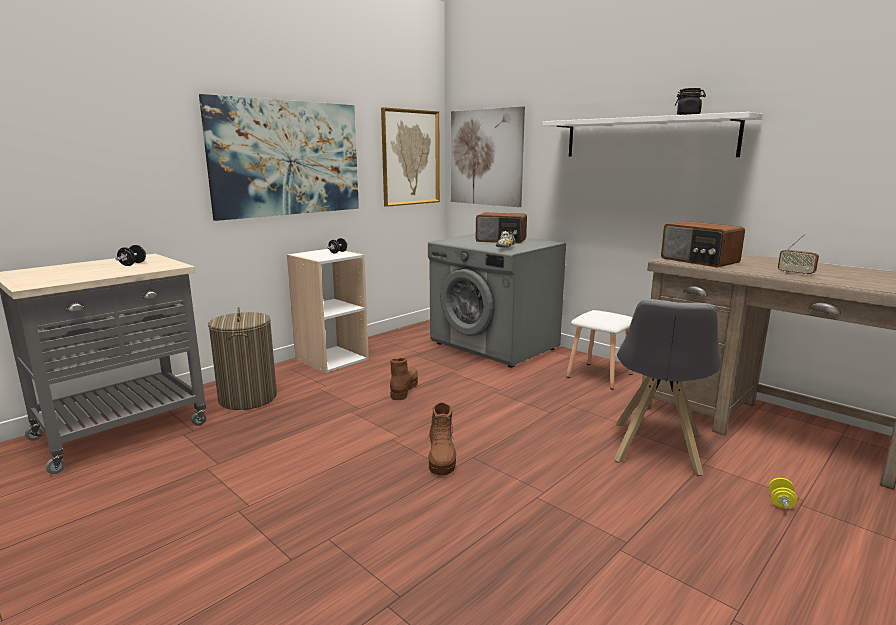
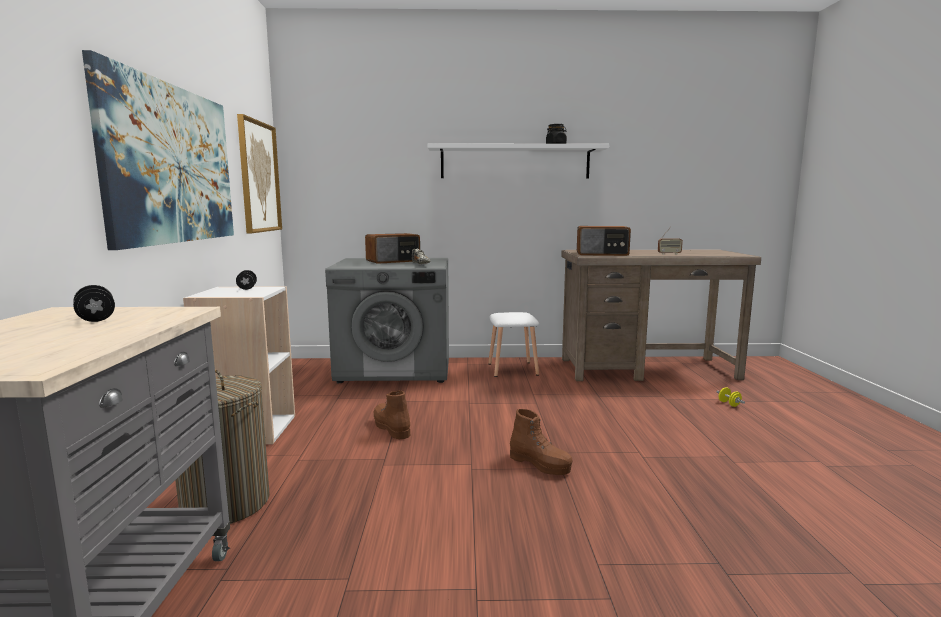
camera: 45 degrees left, 5 degrees down
(486, 157) = (340, 180): picture -> none
(656, 448) = (632, 400): grey chair -> none

